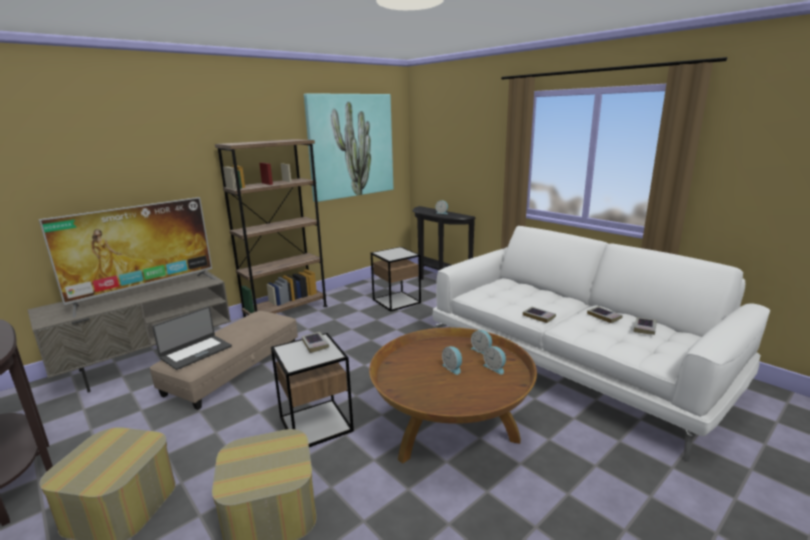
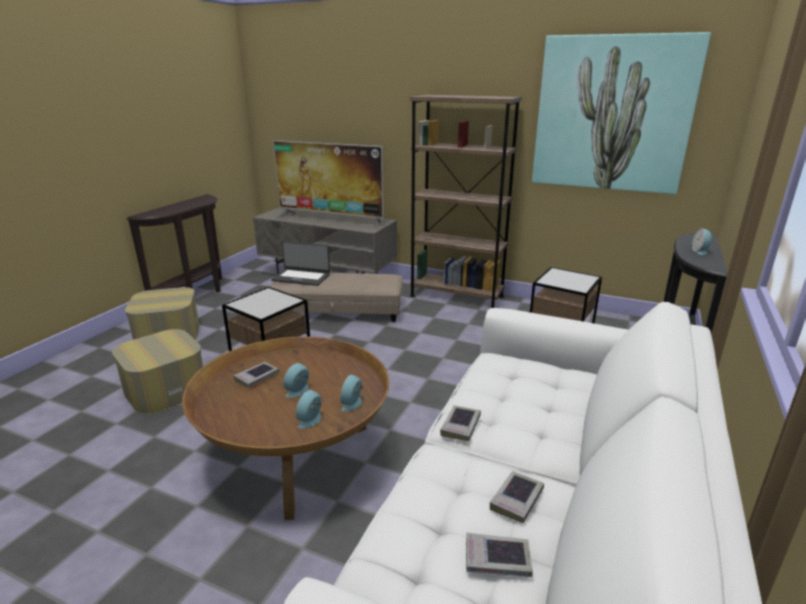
camera: 65 degrees right, 5 degrees up
(315, 344) = (279, 301): book -> book (257, 377)

